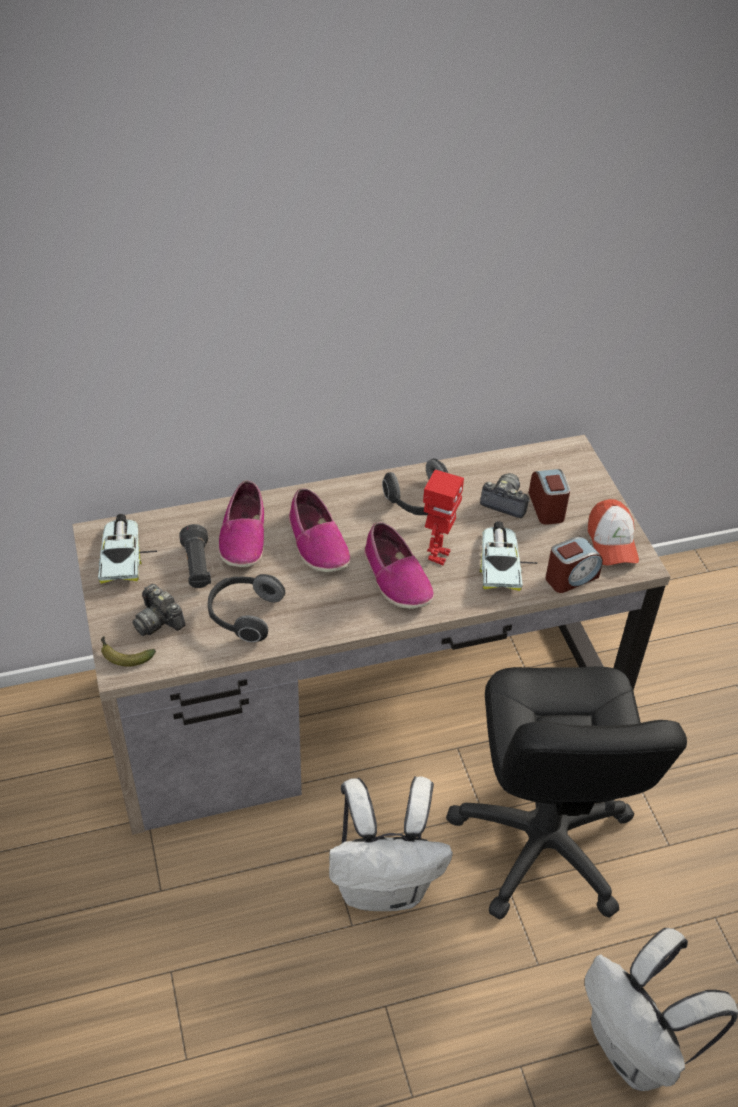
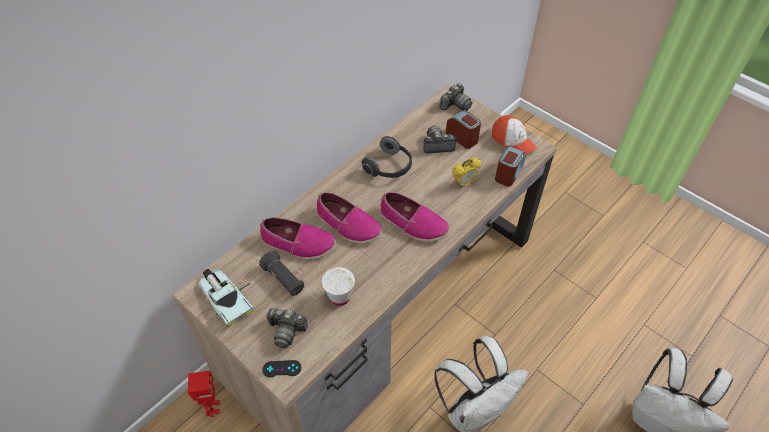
camera: 30 degrees left, 5 degrees up
(123, 655) = (282, 369): banana -> black game controller
(243, 536) = (298, 243): shoe -> shoe turned 45 degrees counterclockwise
(244, 615) = (340, 297): headphones -> white cup
(437, 555) = (425, 197): toy robot -> toy robot (213, 407)
(501, 562) = (464, 183): toy car -> alarm clock
(542, 843) = (536, 334): black office chair -> none
(572, 464) = (455, 105): none -> camera

